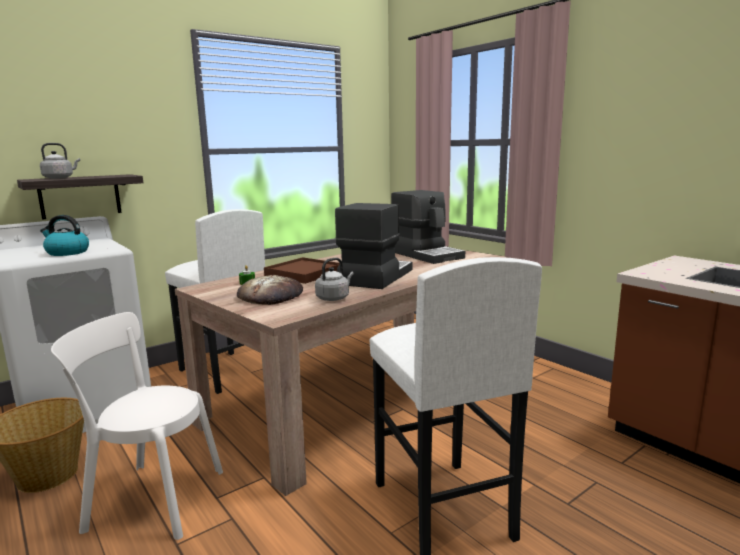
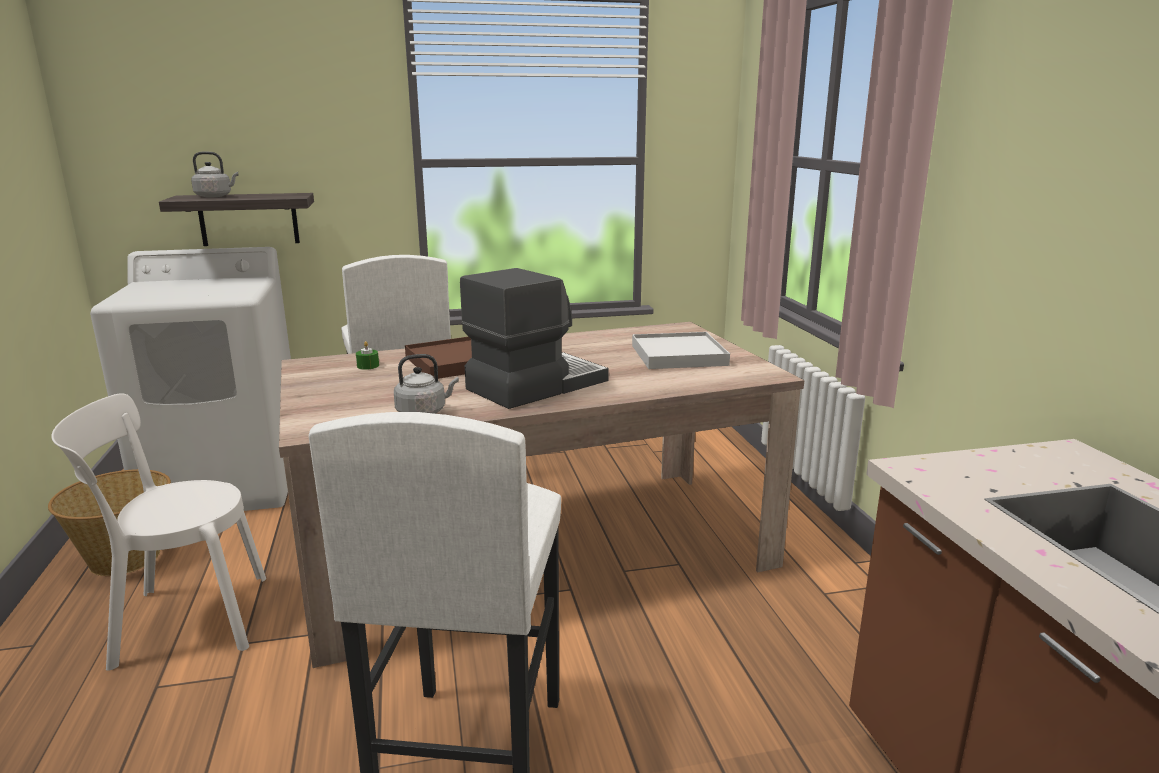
camera: 25 degrees right, 5 degrees up
(67, 252) = (186, 296): kettle -> none
(150, 498) = (184, 620): white chair -> white chair turned 45 degrees counterclockwise
(271, 295) = (360, 392): bread -> none
(427, 255) = (678, 355): coffee machine -> white tray

